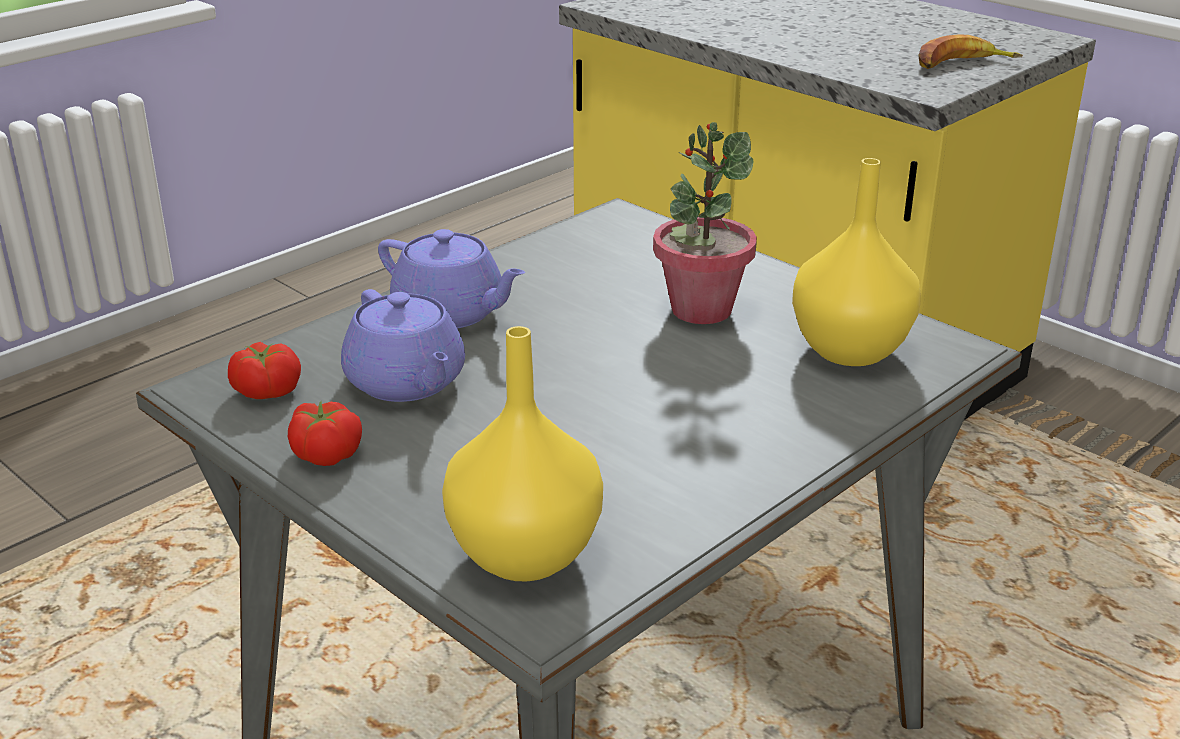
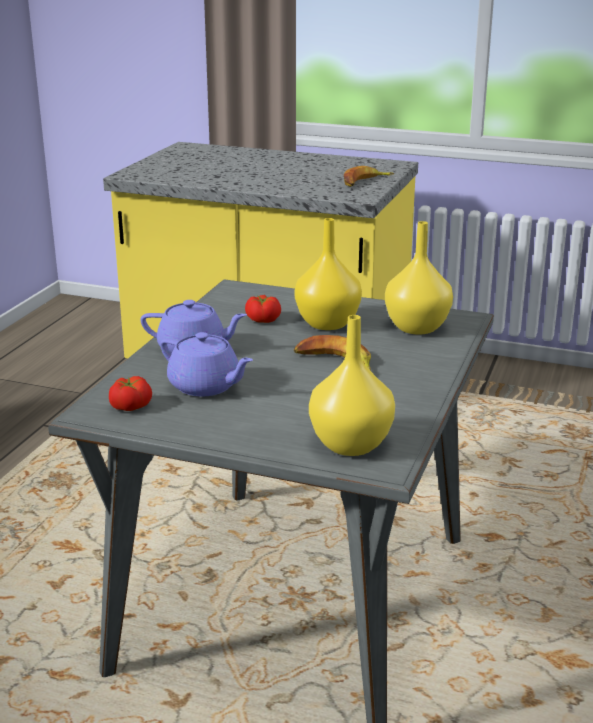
camera: 25 degrees left, 5 degrees down
(327, 453) = (199, 426): tomato -> tomato (263, 319)
(649, 385) = (335, 361): none -> banana
(701, 309) = (326, 323): potted plant -> yellow vase

